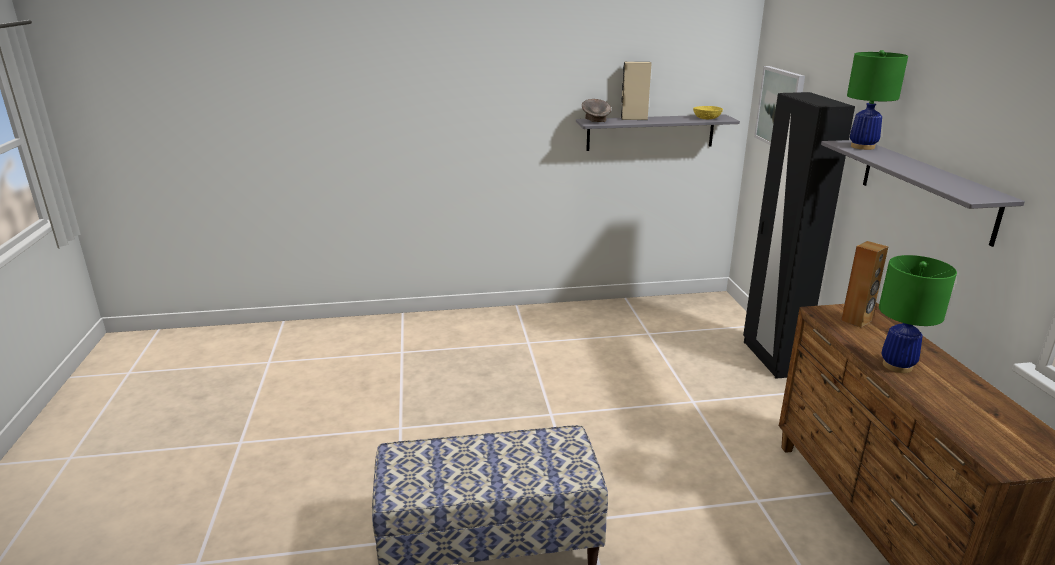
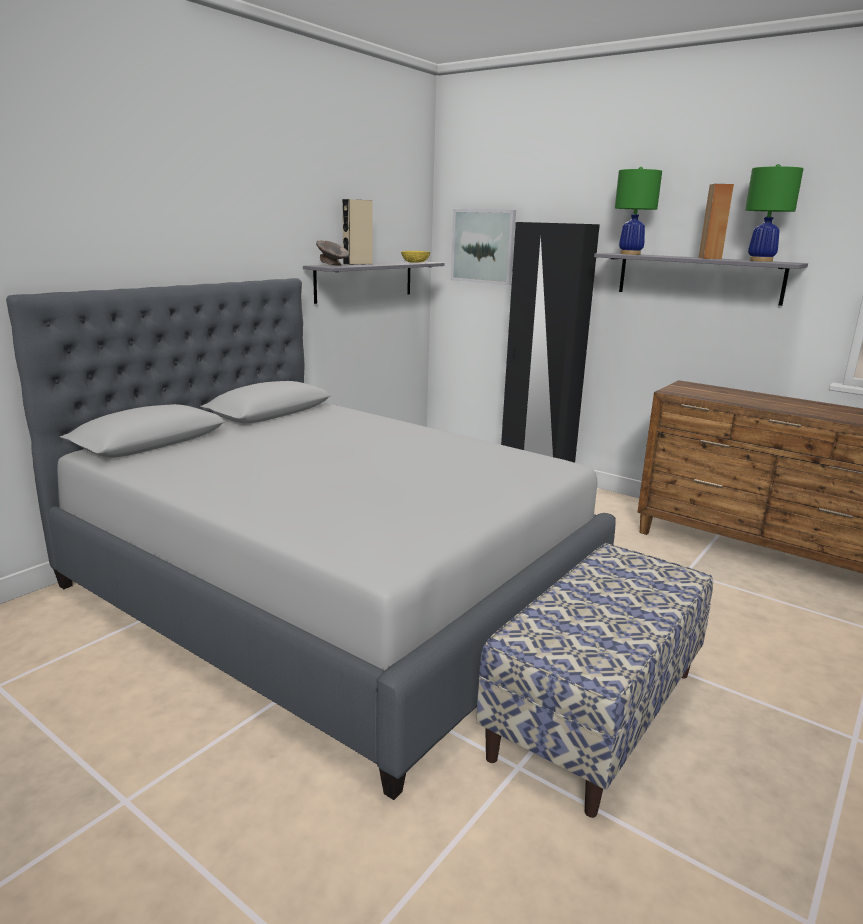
camera: 45 degrees left, 5 degrees down
(467, 384) = (330, 592): none -> grey bed
(856, 320) = (699, 391): brown speaker -> brown speaker (710, 258)
(897, 366) = (776, 406): green table lamp -> green table lamp (760, 261)

